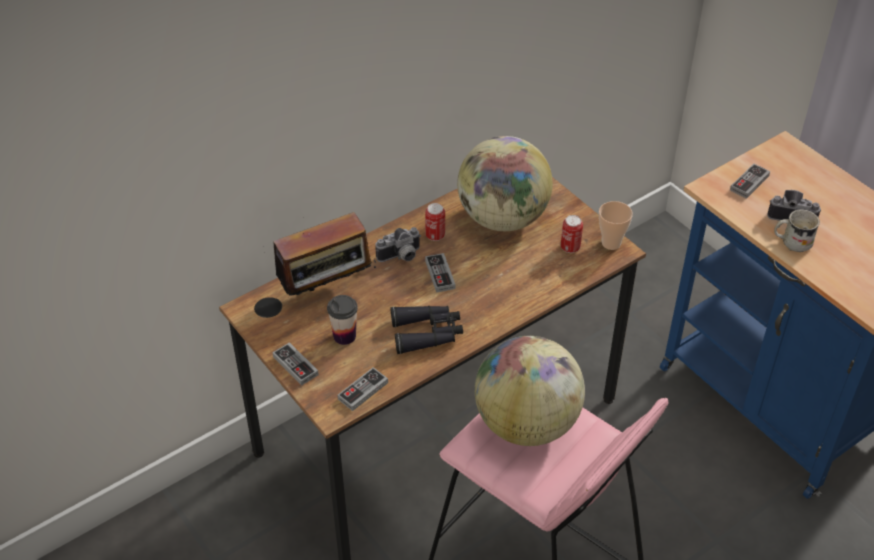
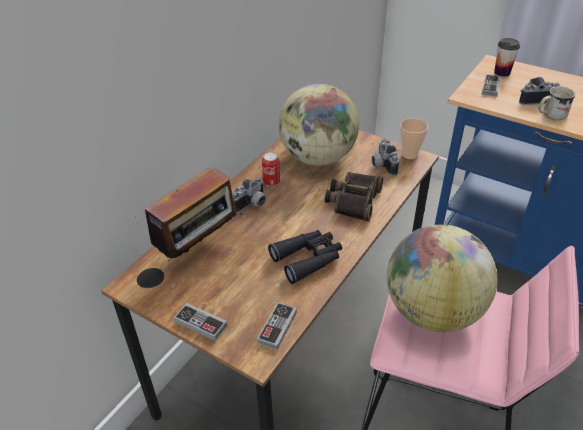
camera: 20 degrees left, 5 degrees down
(344, 336) = (235, 282): cup -> cup (502, 72)
(440, 274) = (292, 210): game controller -> none
(511, 282) = (353, 200): none -> binoculars
(570, 247) = (382, 165): can -> camera

